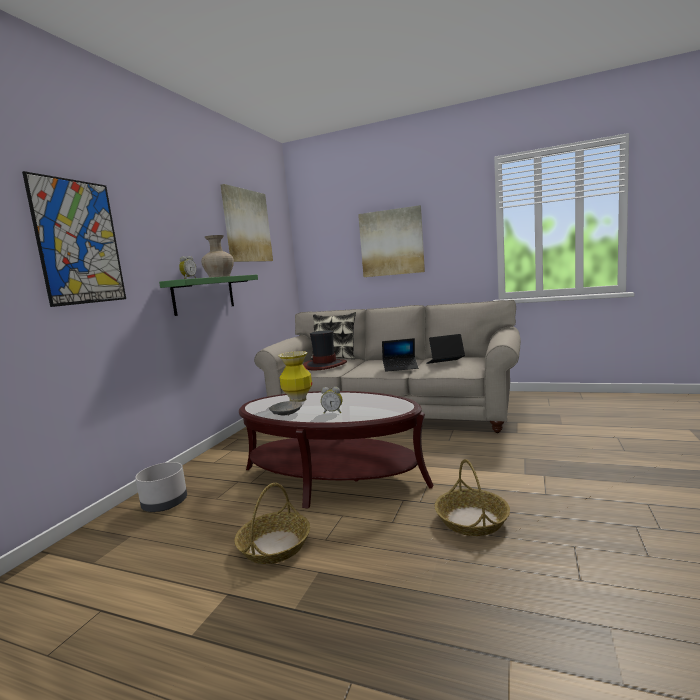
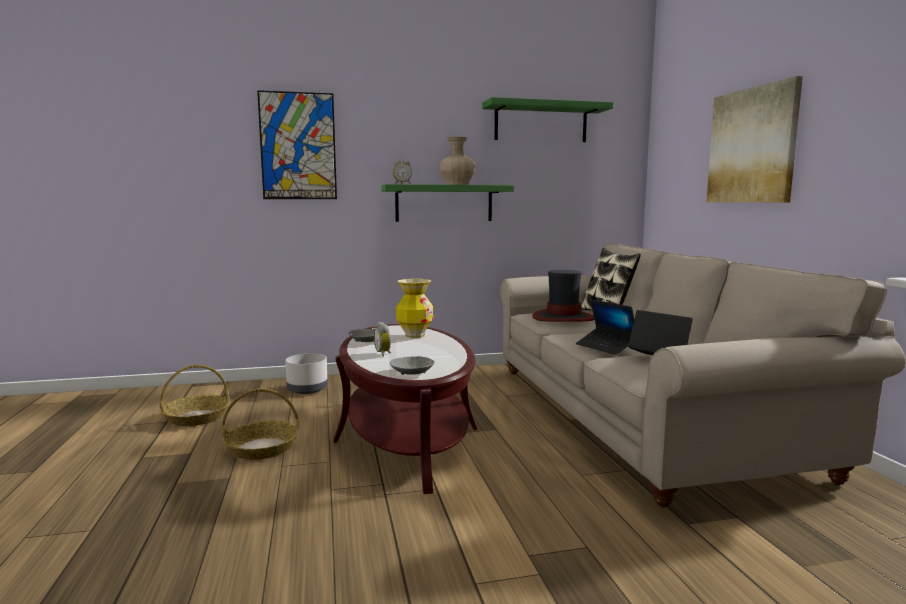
camera: 55 degrees right, 0 degrees up
(247, 226) = (541, 123): picture -> green shelf
(394, 409) = (412, 372): none -> grey bowl
(471, 520) = (361, 535): basket -> basket (197, 417)

